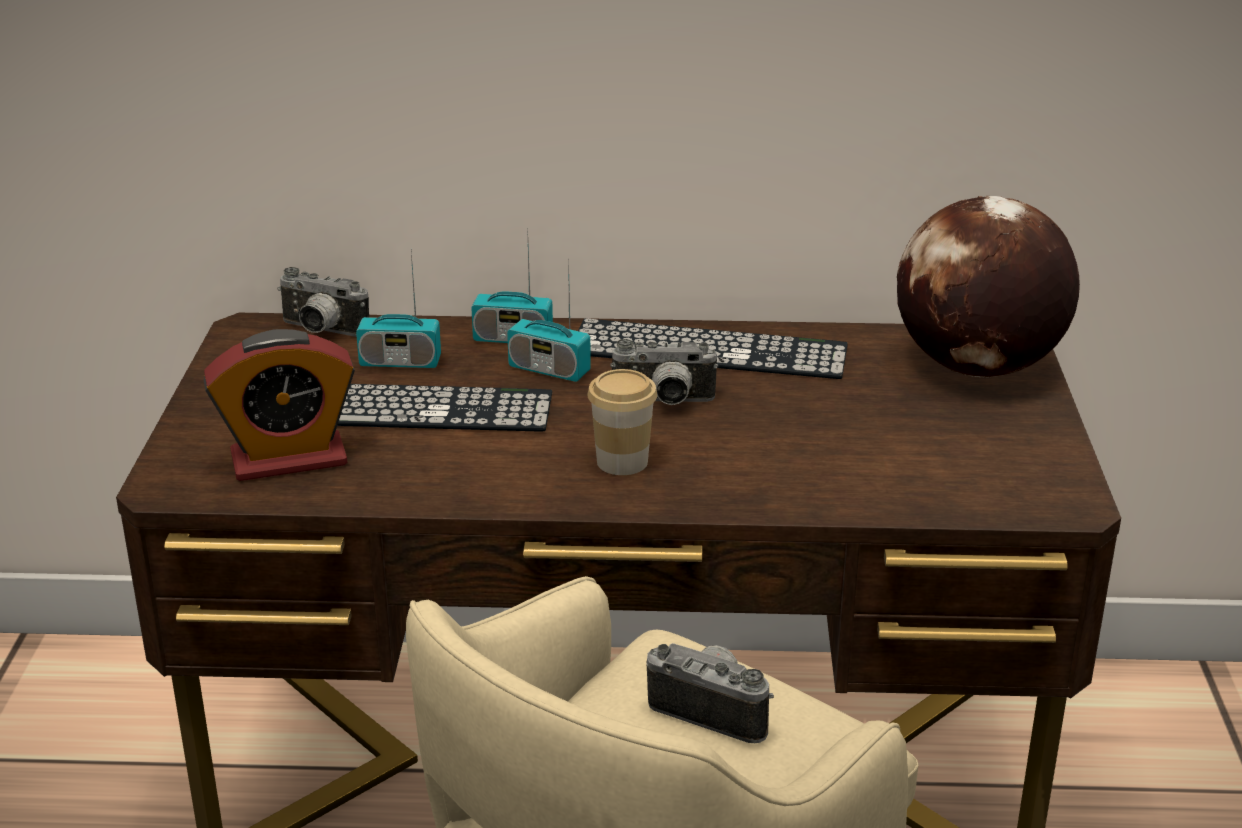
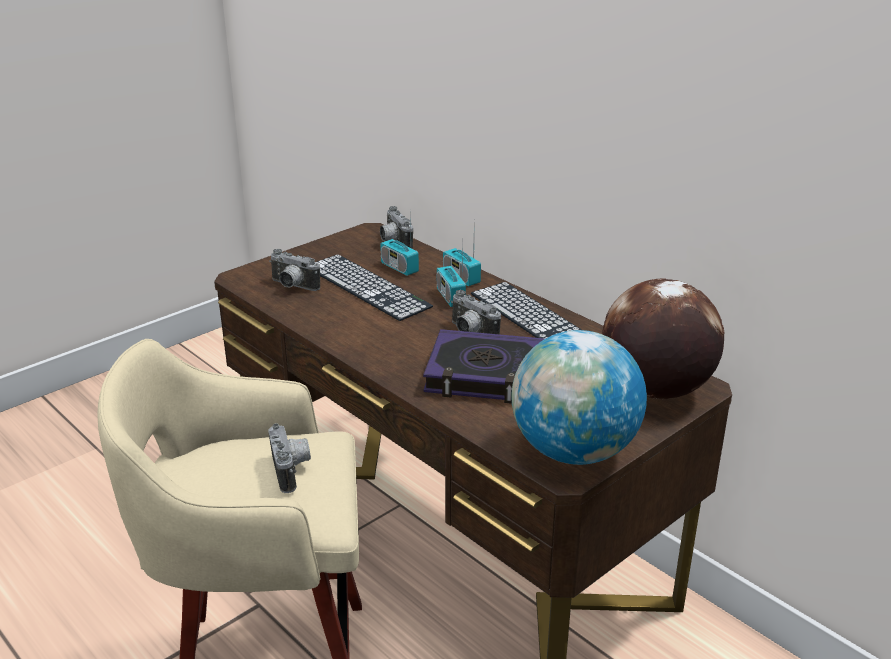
camera: 45 degrees right, 0 degrees up
(289, 459) = (292, 286): alarm clock -> camera
(622, 462) = (405, 348): cup -> none
(785, 442) = (488, 375): none -> book
(1030, 476) = (573, 451): none -> globe

